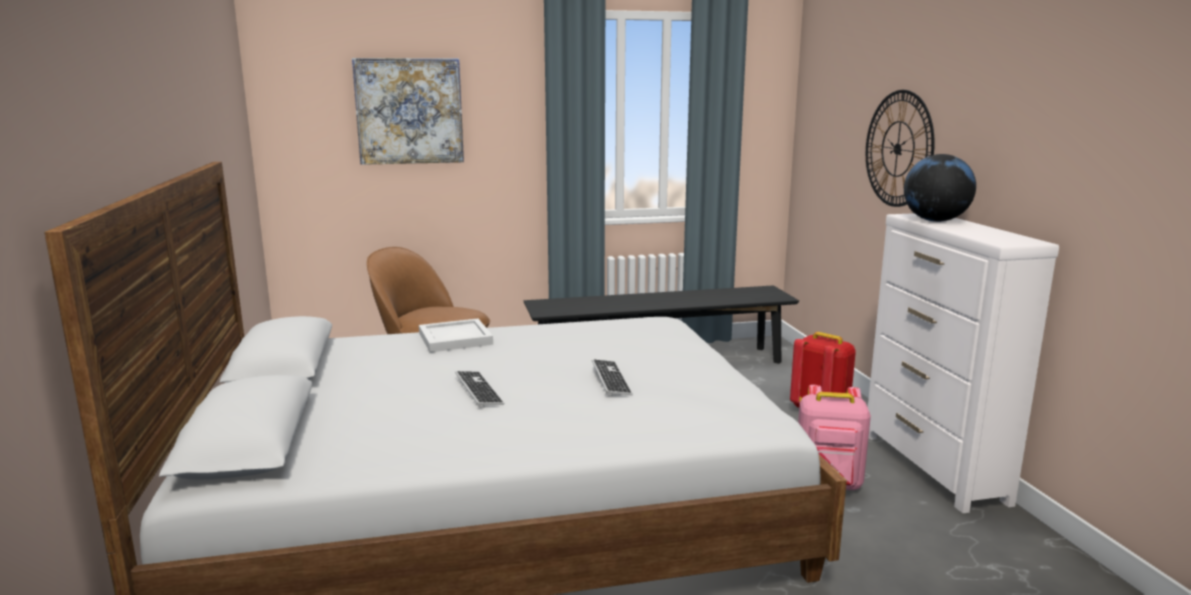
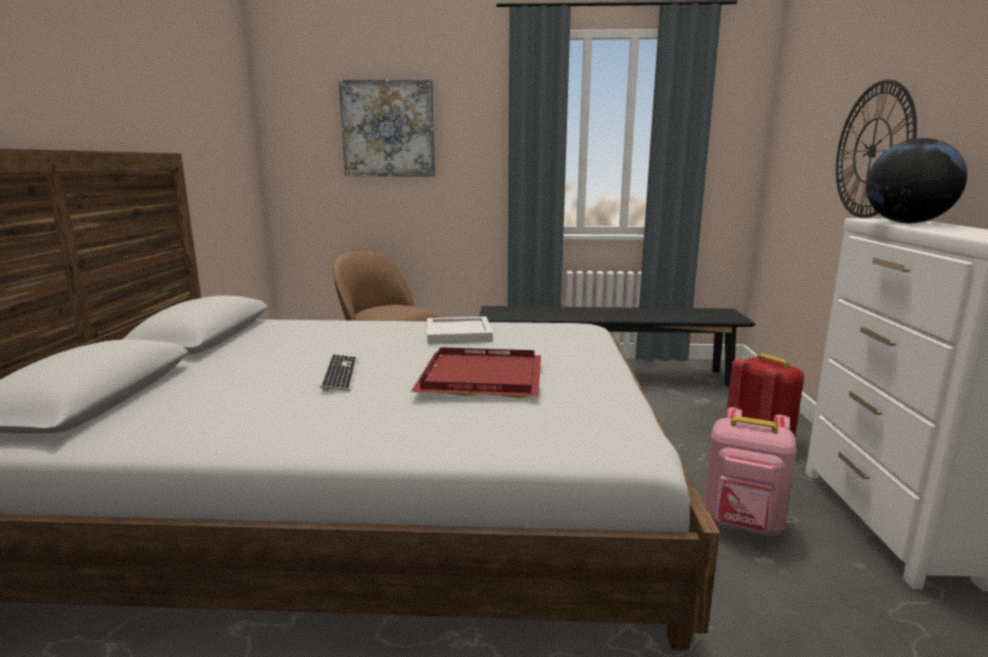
camera: 15 degrees right, 0 degrees up
(454, 339) = (368, 327): white tray -> white tray (457, 334)
(611, 379) = (479, 376): keyboard -> red tray

